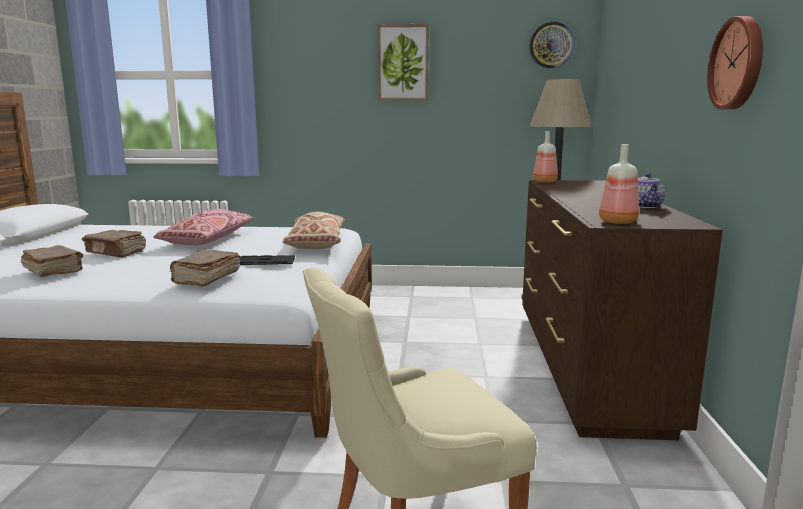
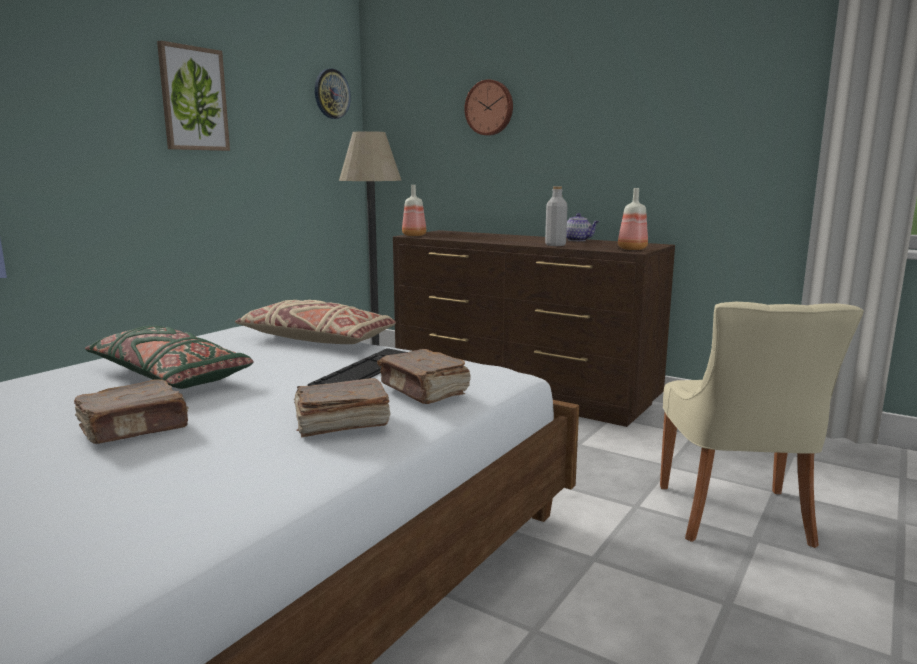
camera: 60 degrees left, 0 degrees up
(54, 271) = (187, 476): brown book -> brown book (340, 423)
(208, 240) = (170, 377): pink pillow -> green pillow
(582, 205) = (555, 245): none -> grey bottle
(738, 64) = (669, 130): wall clock -> wall clock (490, 108)

